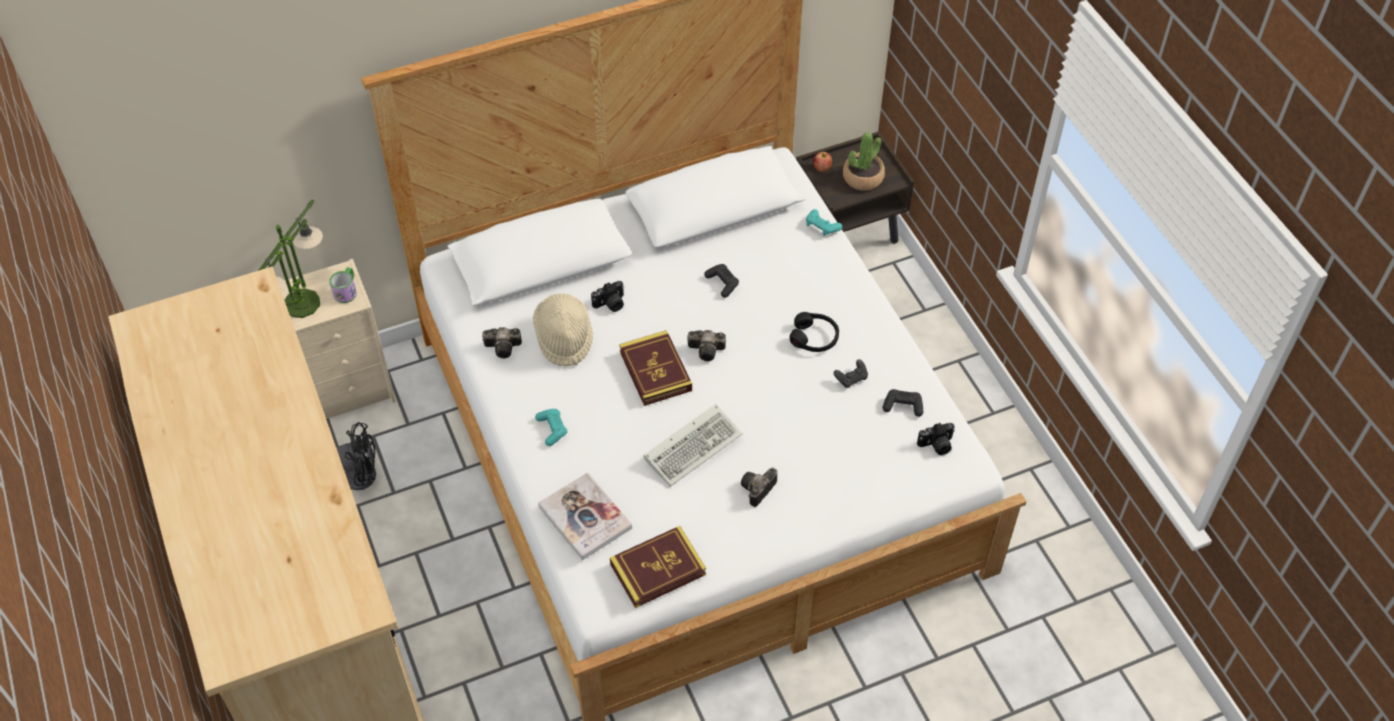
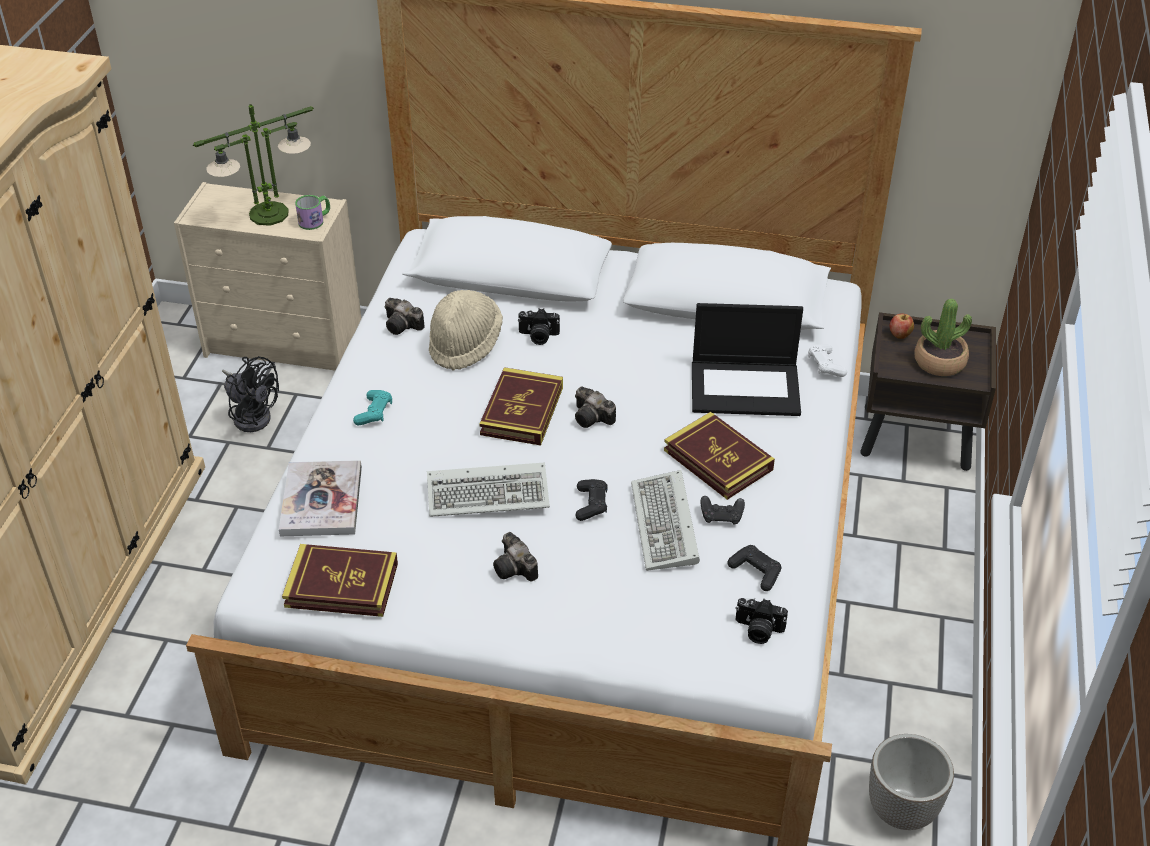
camera: 35 degrees right, 10 degrees down
(722, 283) = (668, 368): black game controller -> black game controller (591, 504)
(757, 491) = (516, 569): camera -> camera turned 105 degrees counterclockwise
(786, 271) = (746, 387): none -> laptop
(814, 337) = (718, 460): black headphones -> book
(822, 226) = (825, 366): turquoise game controller -> white game controller
(824, 405) = (666, 526): none -> keyboard
(1029, 506) = (900, 811): none -> planter

